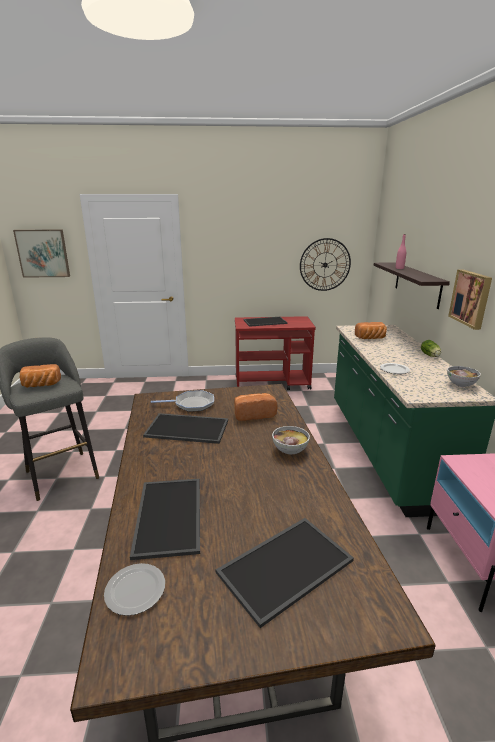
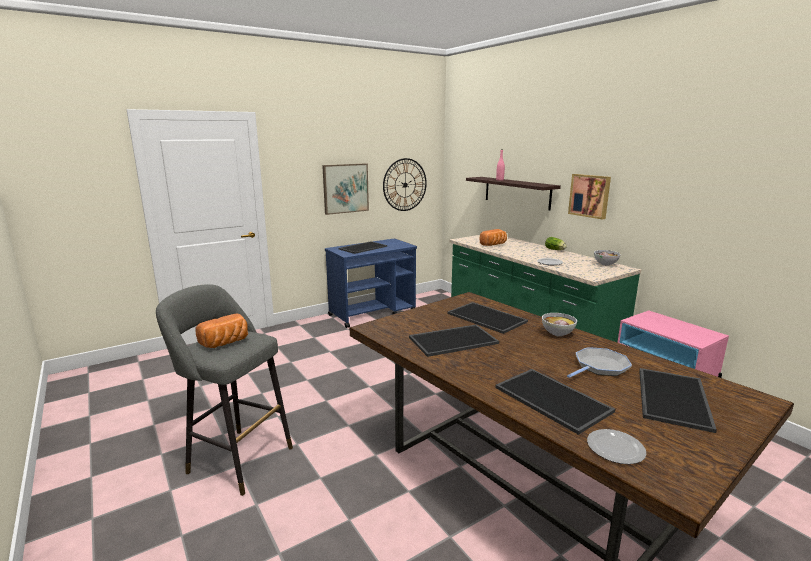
camera: 30 degrees left, 5 degrees down
(43, 253) = (69, 189): picture -> picture (345, 188)
(192, 404) = (422, 322): frying pan -> frying pan (599, 367)
(254, 414) = (488, 317): bread -> tray
(272, 383) = (373, 313): red cart -> blue cart

